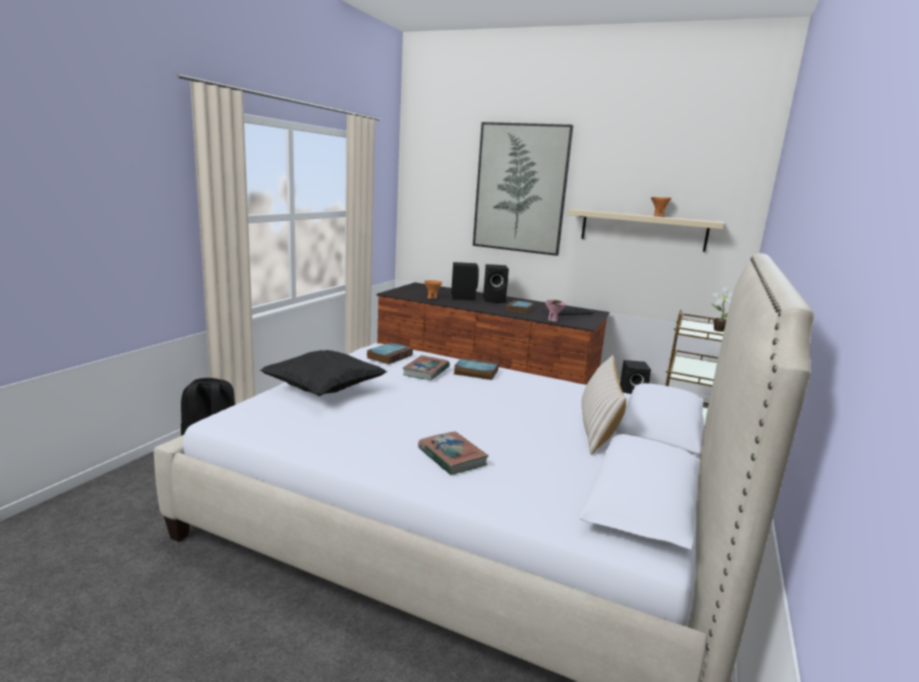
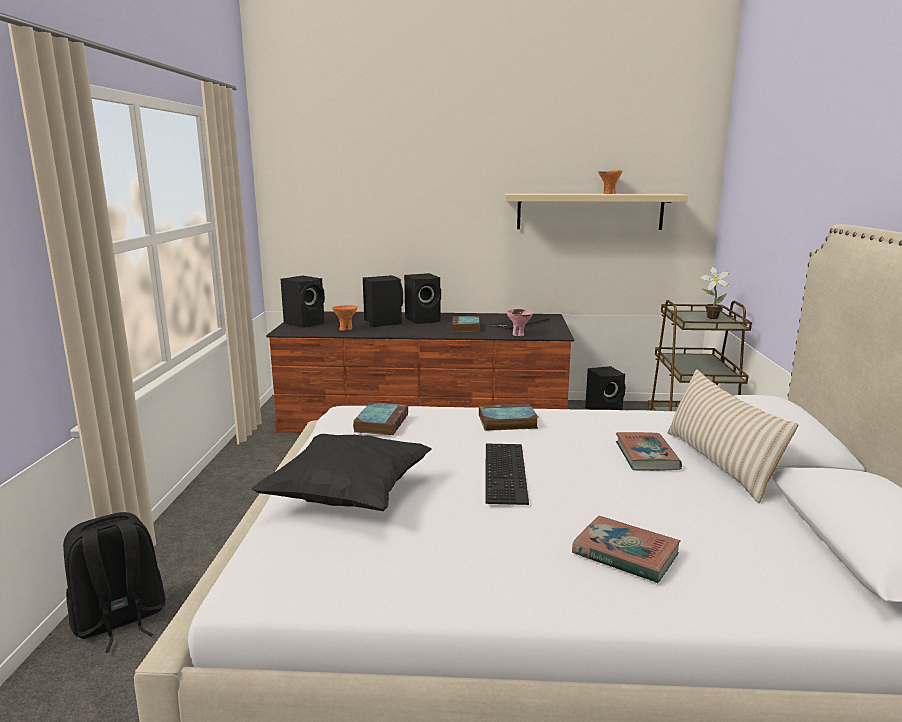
camera: 20 degrees left, 0 degrees up
(410, 290) = (305, 323): none -> black speaker
(426, 371) = (451, 434): book -> book (646, 456)
(435, 399) = (507, 472): none -> keyboard
(520, 188) = (432, 173): picture -> none

